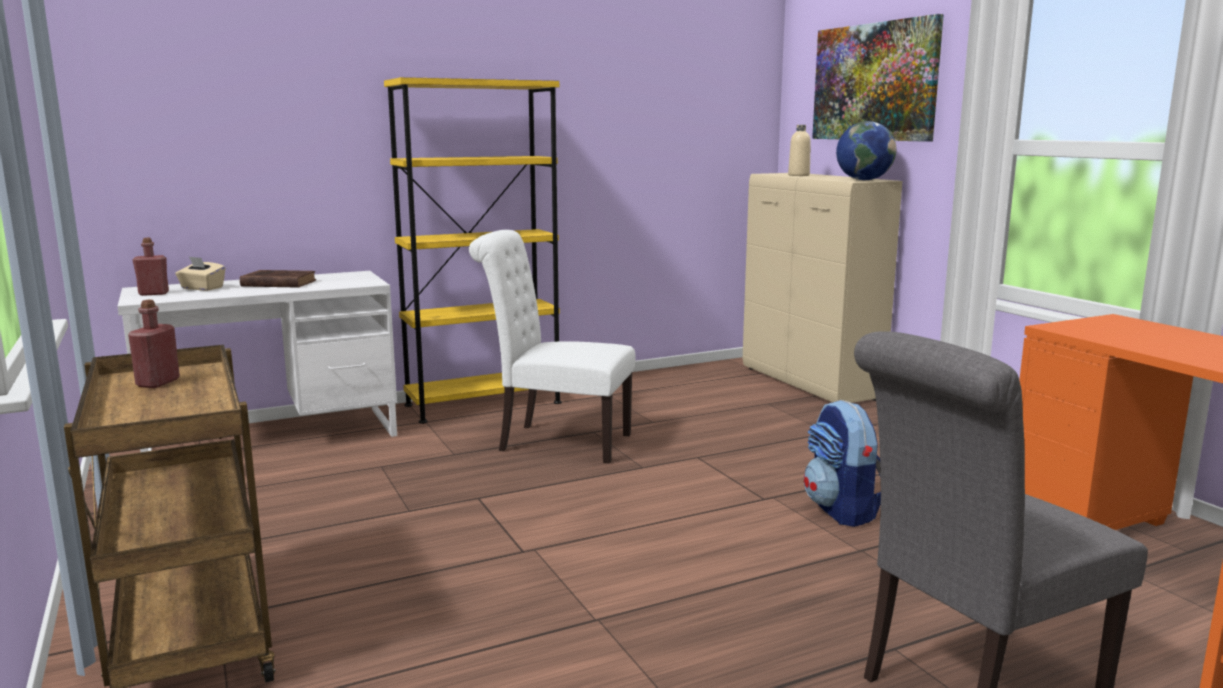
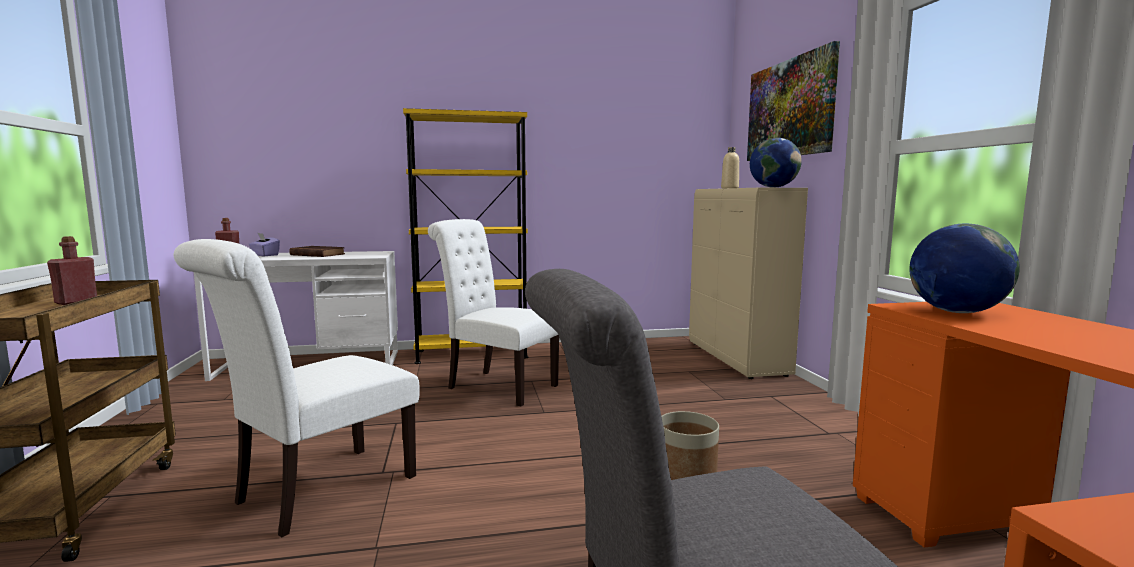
camera: 15 degrees right, 5 degrees down
(202, 288) = (265, 255): beige tissue box -> purple tissue box
(471, 580) = (317, 492): none -> white chair
(842, 510) = (686, 471): backpack -> planter
(1106, 331) = (956, 312): none -> globe

